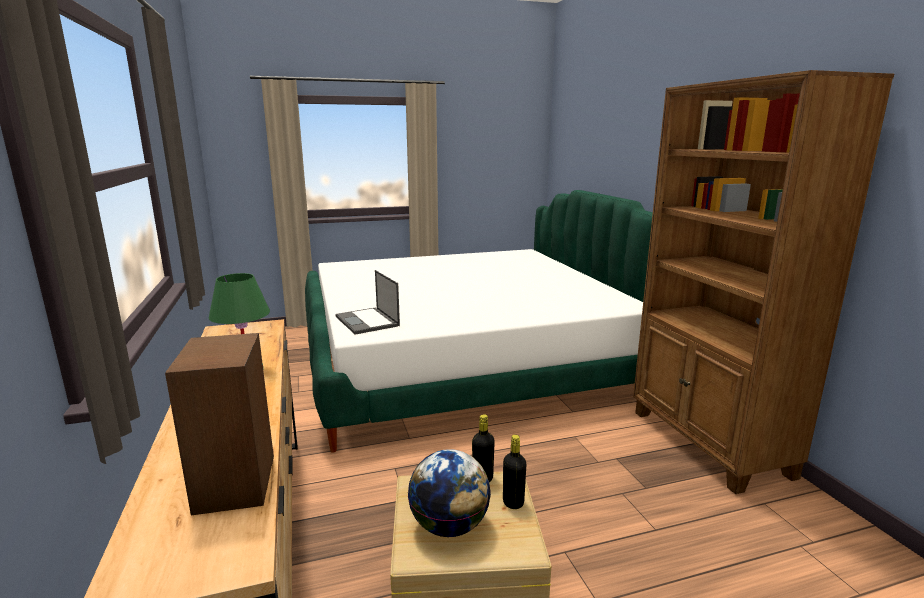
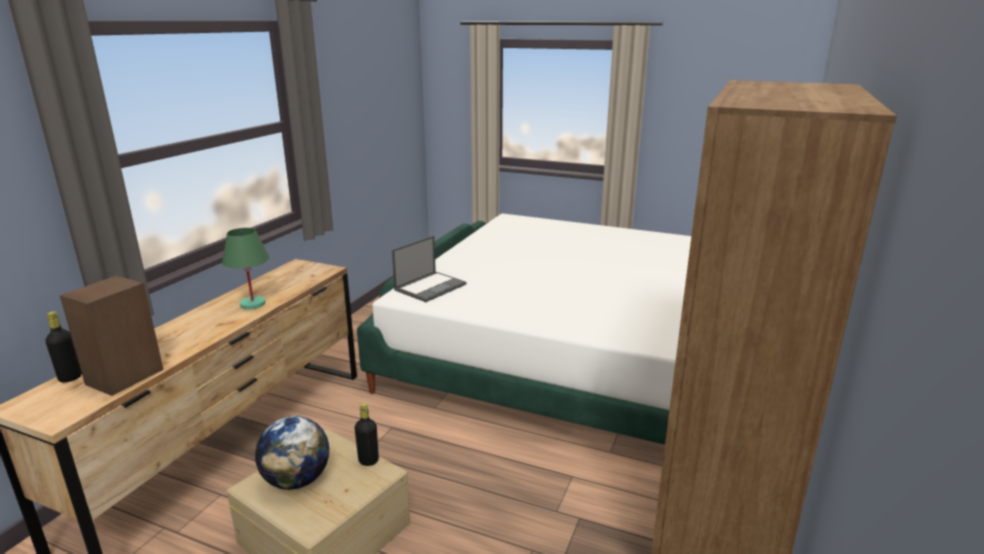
camera: 40 degrees right, 5 degrees up
(367, 321) = (430, 287): laptop -> laptop turned 150 degrees counterclockwise
(513, 502) = (358, 490): black bottle -> black bottle (70, 377)

